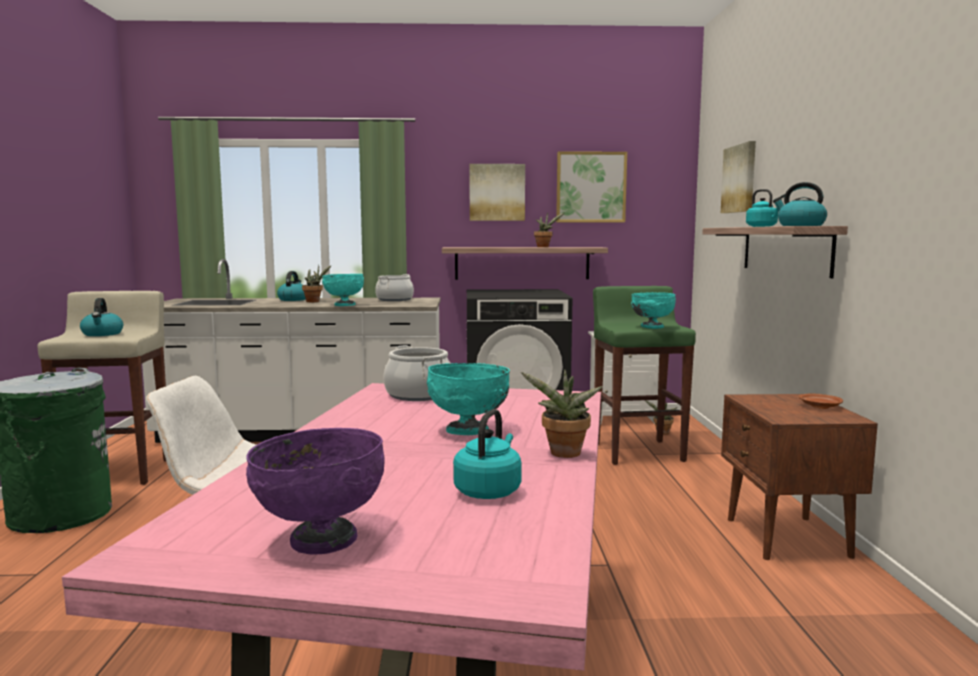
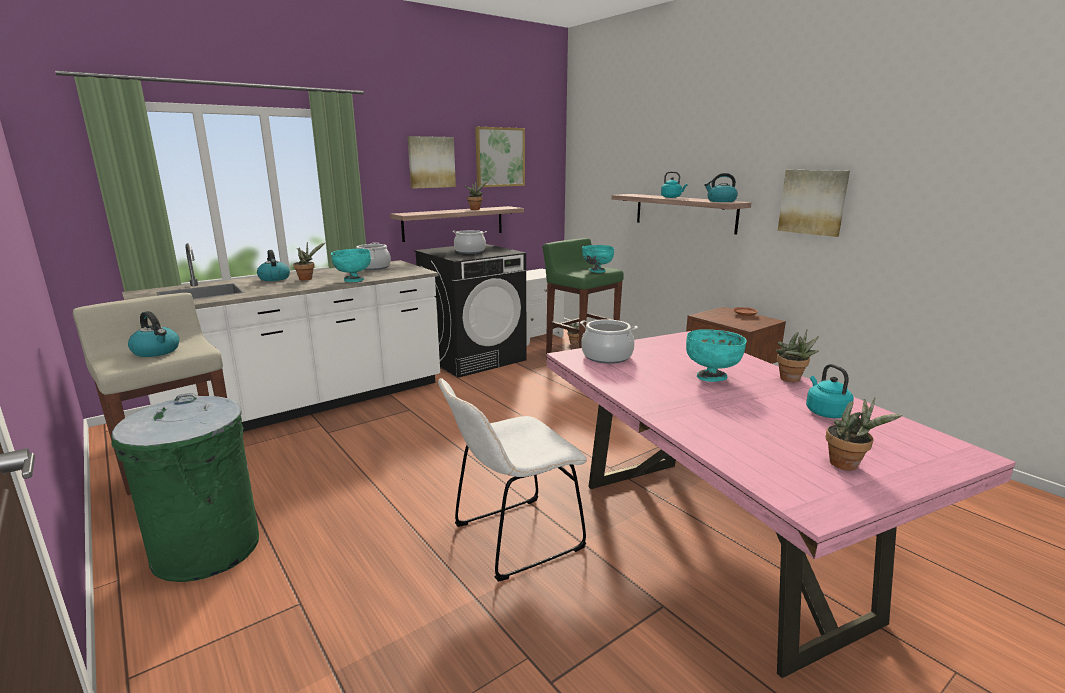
camera: 35 degrees left, 10 degrees up
(321, 540) = (848, 465): purple bowl -> potted plant
(513, 293) = (470, 252): none -> cooking pot
(740, 179) = (627, 157): picture -> picture (813, 202)

